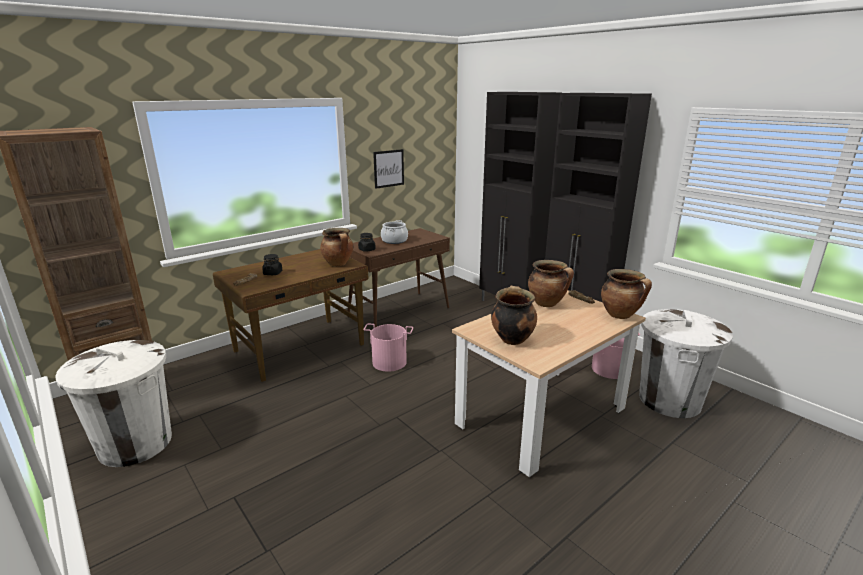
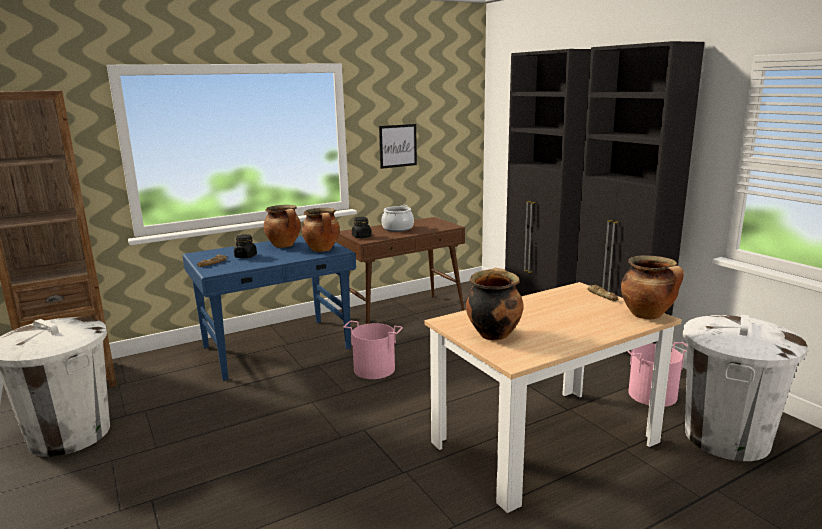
camera: 10 degrees right, 5 degrees down
(301, 348) = (278, 348): brown desk -> blue desk
(547, 304) = (556, 299): cooking pot -> cooking pot (284, 245)

